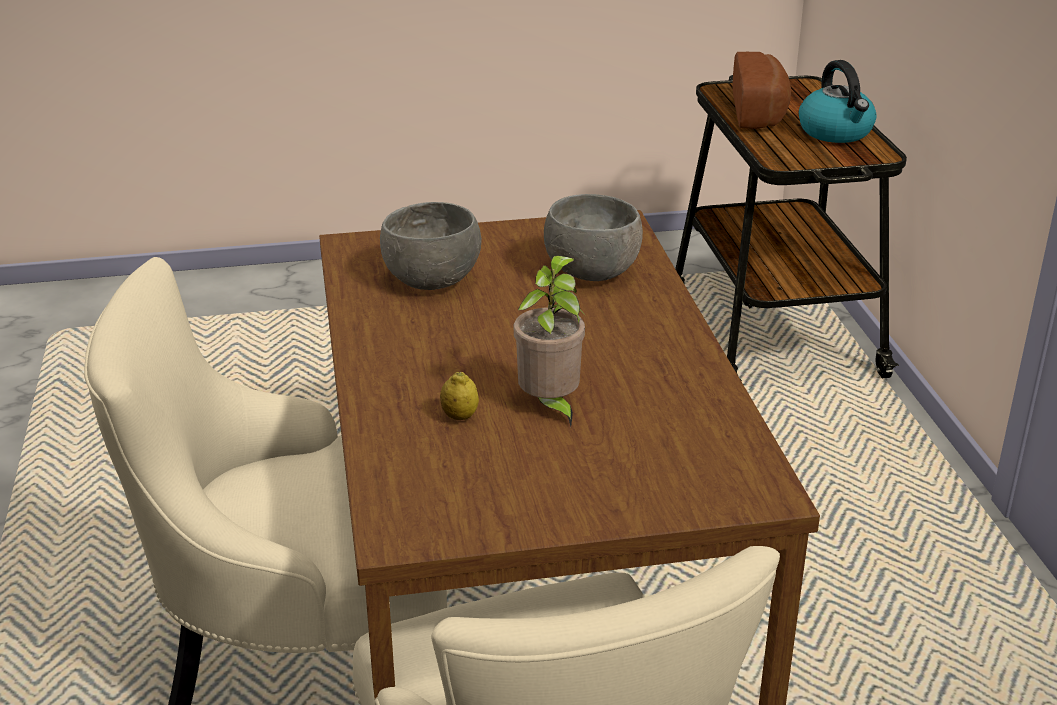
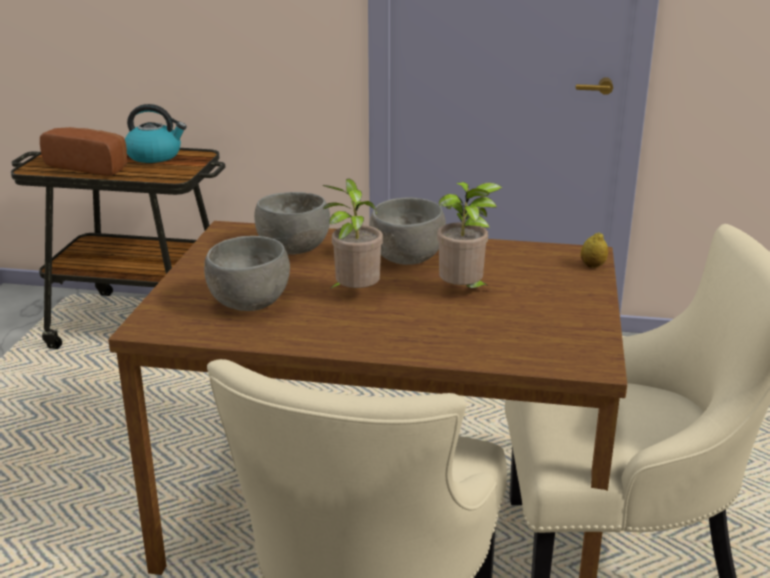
camera: 70 degrees left, 5 degrees down
(459, 416) = (457, 323): lemon -> lemon (592, 266)
(494, 336) = (354, 295): none -> potted plant
(625, 348) = (406, 259): none -> grey bowl

